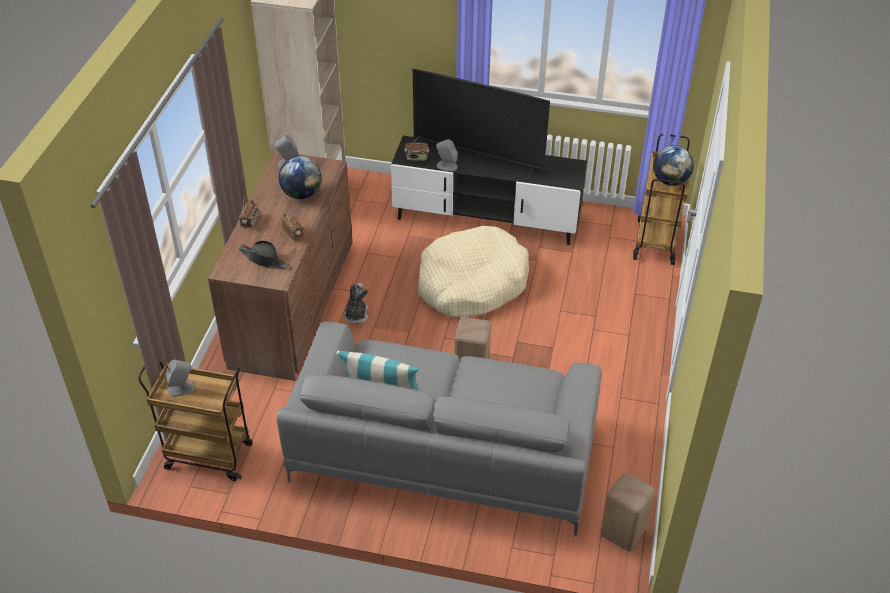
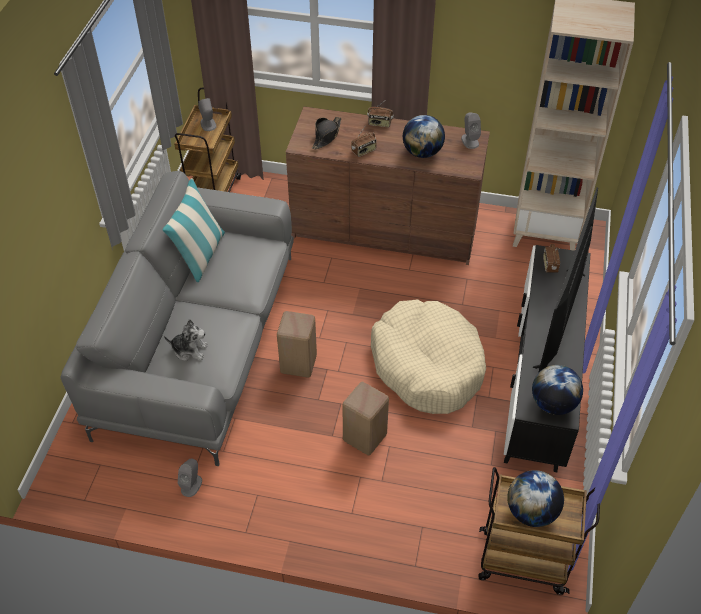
camera: 90 degrees right, 5 degrees up
(356, 315) = (375, 274): plush toy -> plush toy (189, 350)
(446, 166) = (539, 291): grey speaker -> grey speaker (191, 485)
(564, 170) = (553, 404): none -> globe
(623, 534) = (83, 481): beige stool -> beige stool (363, 437)

